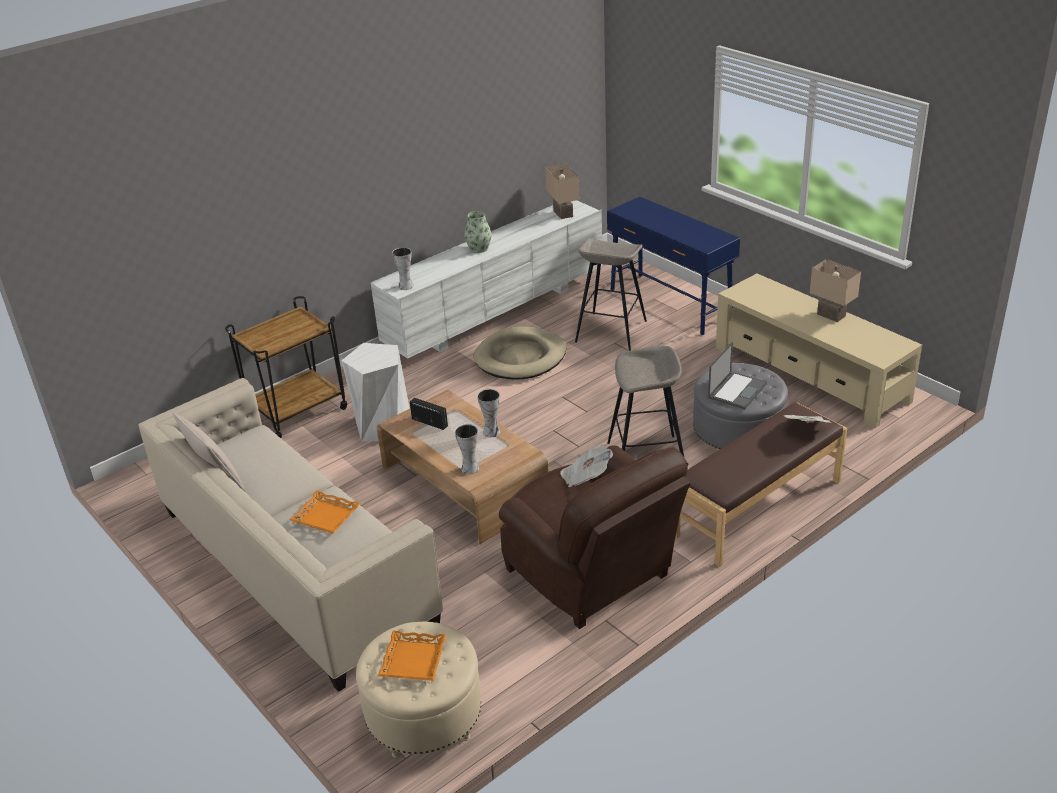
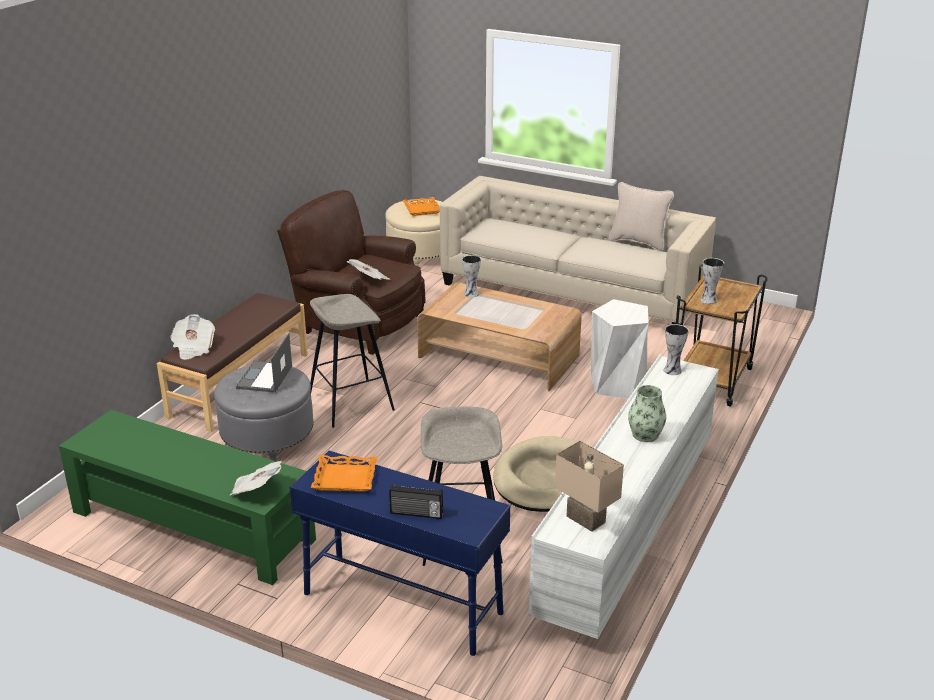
camera: 155 degrees right, 5 degrees down
(325, 517) = (535, 235): orange tray -> orange tray (345, 478)
(430, 422) = (535, 316): radio -> radio (416, 513)
(491, 431) = (476, 318): vase -> vase (709, 300)
(760, 287) = (256, 490): none -> newspaper
(809, 374) = (193, 525): beige tv stand -> green tv stand
(830, 315) = (164, 464): beige table lamp -> none

